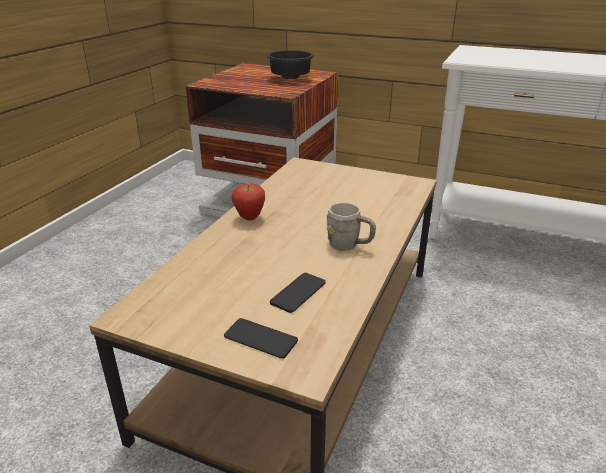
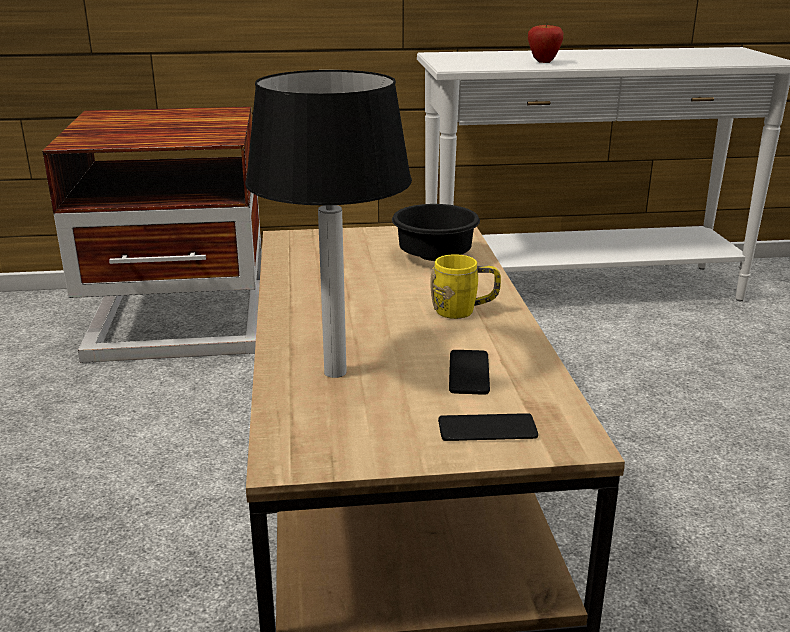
camera: 30 degrees left, 5 degrees down
(221, 266) = (336, 372): none -> table lamp
(249, 218) = (300, 312): apple -> apple (543, 62)
(289, 78) = (194, 121): black bowl -> black bowl (433, 257)
(349, 245) = (464, 311): grey mug -> yellow mug

